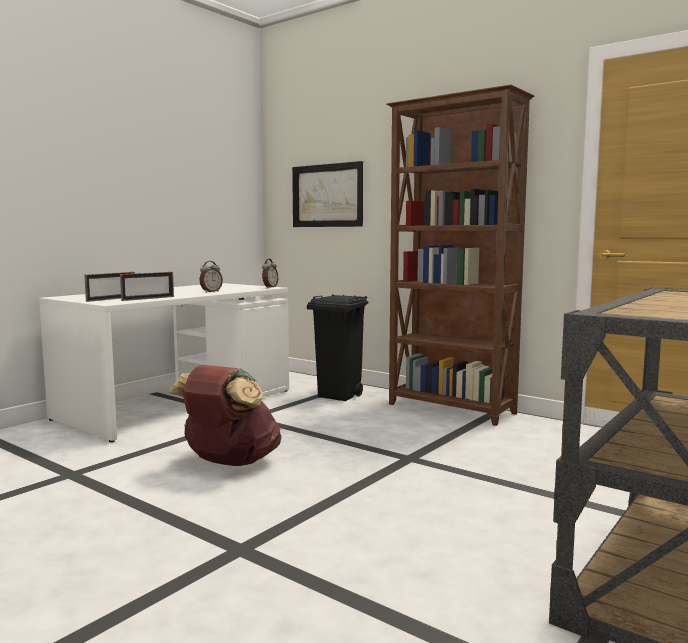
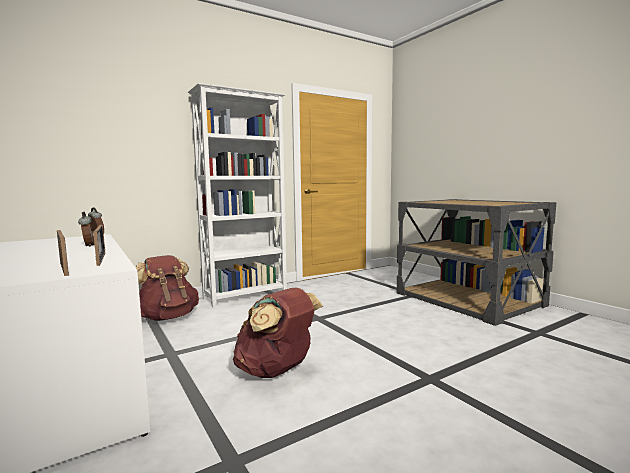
camera: 70 degrees left, 0 degrees up
(327, 195) = (91, 147): picture -> none
(339, 396) = (167, 317): black trash can -> brown backpack
(451, 409) = (246, 296): brown bookcase -> white bookcase

